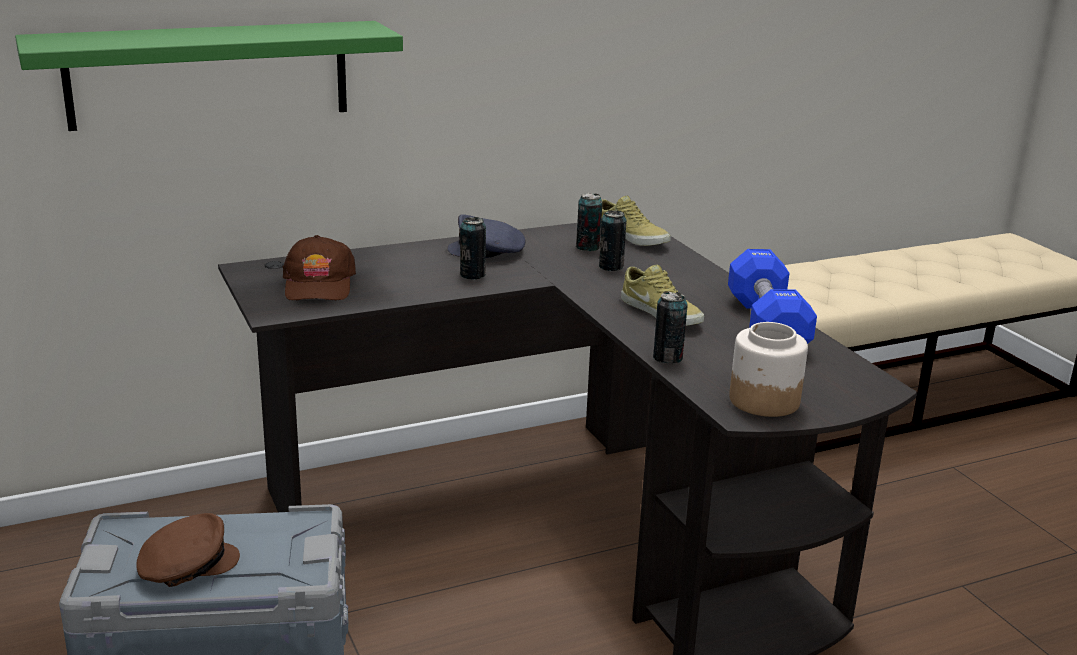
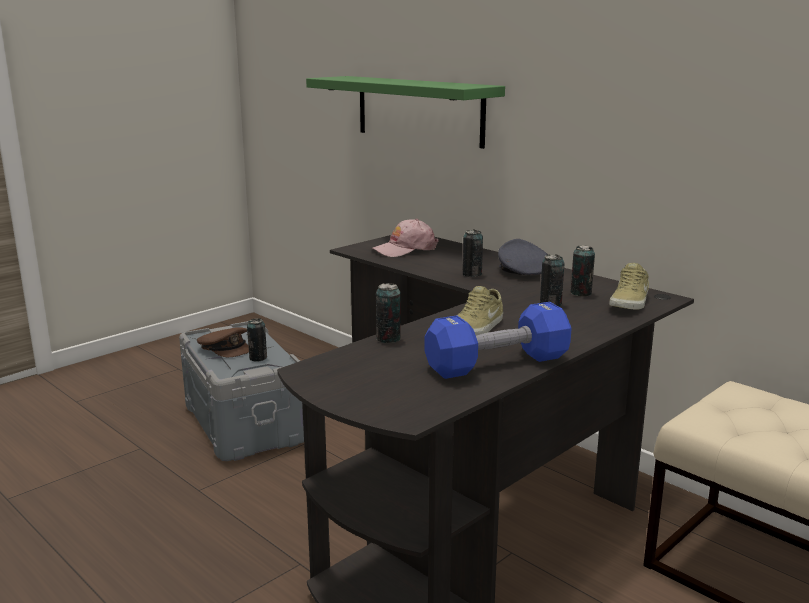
camera: 70 degrees right, 5 degrees down
(262, 540) = (258, 358): none -> can
(319, 284) = (405, 249): brown cap -> pink cap
(763, 400) = (338, 375): jar -> none

